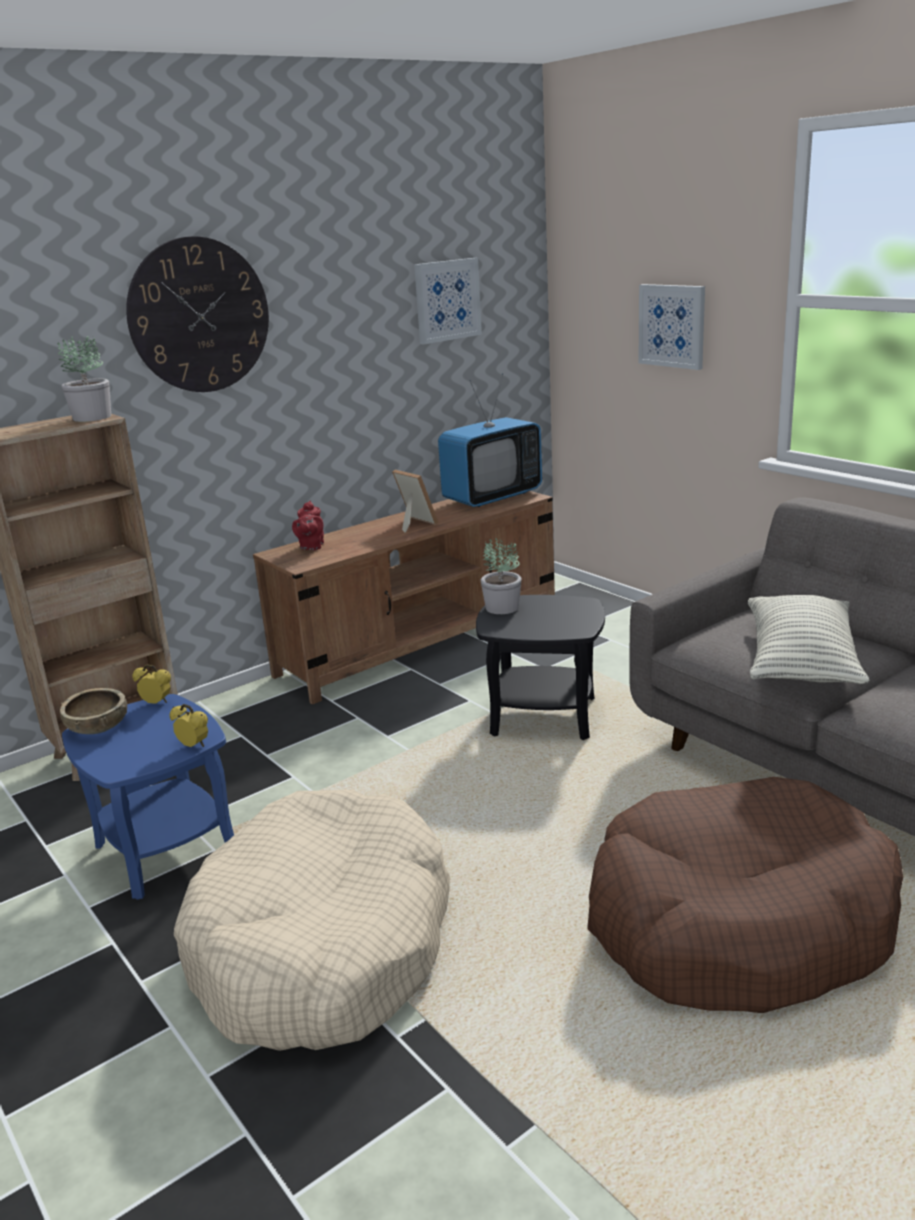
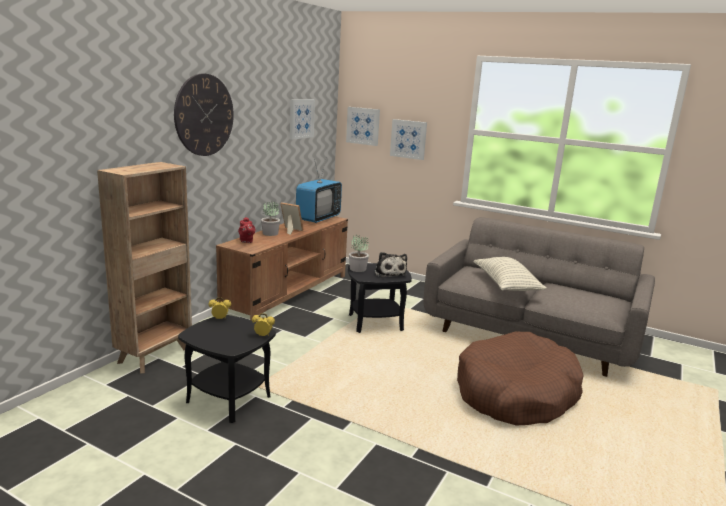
camera: 25 degrees left, 5 degrees down
(93, 417) = (165, 165): potted plant -> potted plant (270, 233)
(98, 727) = (198, 332): brown bowl -> none
(166, 850) = (228, 399): blue side table -> black side table
(323, 944) = (347, 427): beige dog bed -> none
(559, 619) = (389, 273): none -> plush toy
(591, 303) = (363, 126): none -> picture

